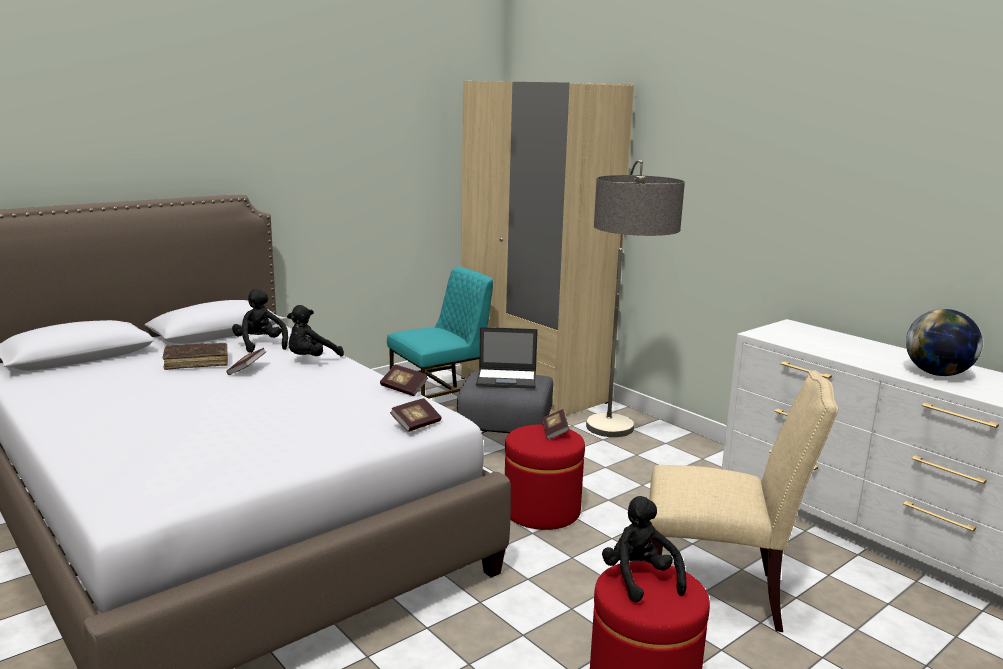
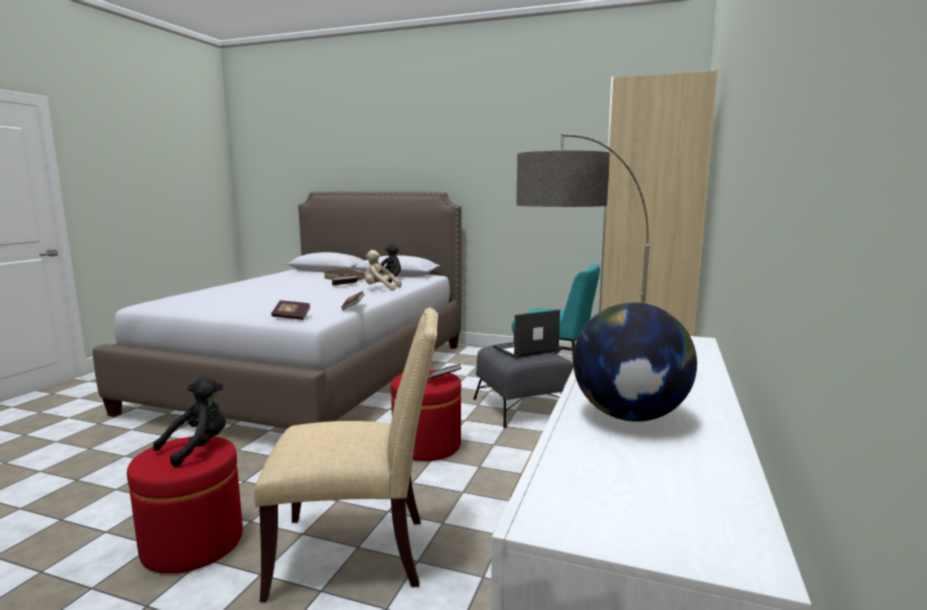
camera: 60 degrees right, 5 degrees down
(311, 359) = (380, 289): black plush toy -> beige plush toy
(507, 379) = (525, 349): laptop -> laptop turned 90 degrees clockwise
(716, 593) = (358, 553): beige chair -> beige chair turned 75 degrees counterclockwise

